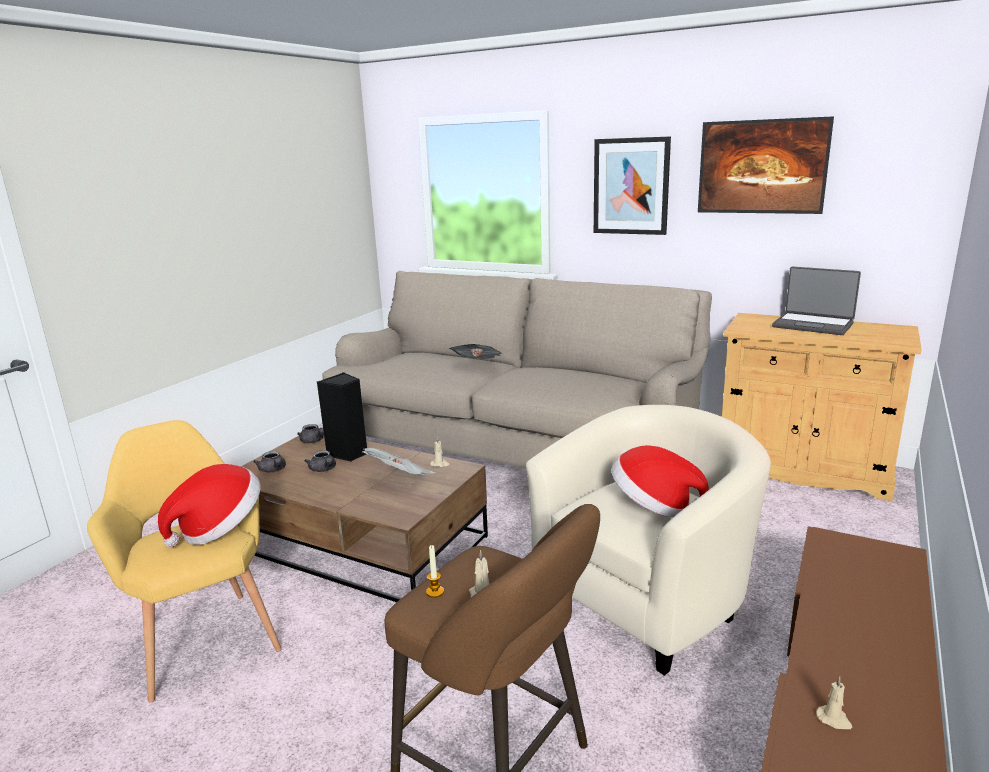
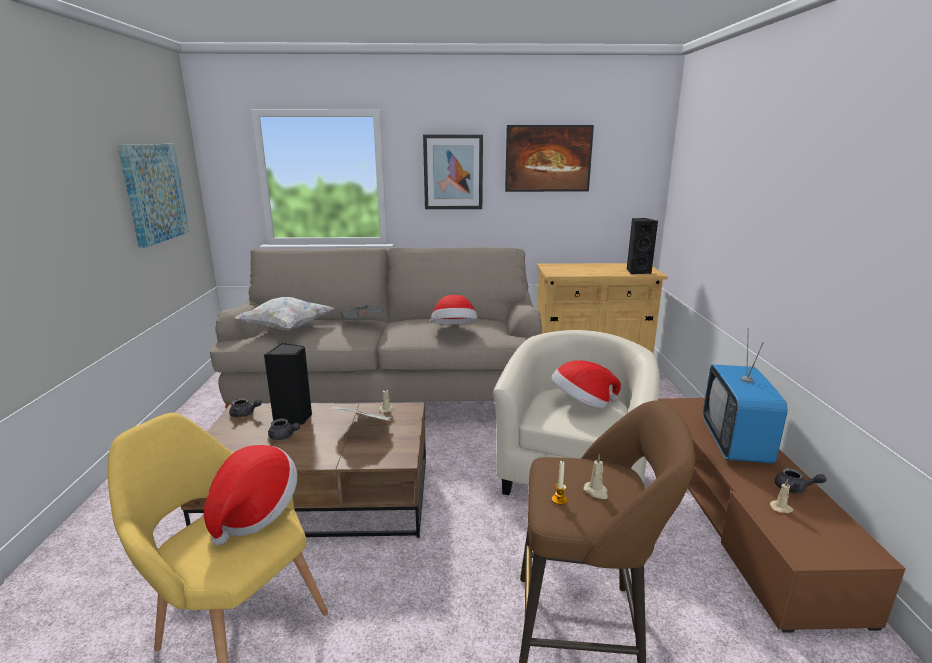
camera: 30 degrees left, 0 degrees up
(273, 470) = (231, 448): grey teapot -> grey teapot (795, 489)
(306, 209) = (154, 193): none -> picture
(400, 360) = (286, 328): none -> white pillow
(564, 387) = (454, 331): none -> hat
(813, 325) = (592, 267): laptop -> none
(864, 615) = (735, 443): none -> television
(877, 338) = (637, 271): none -> black speaker

